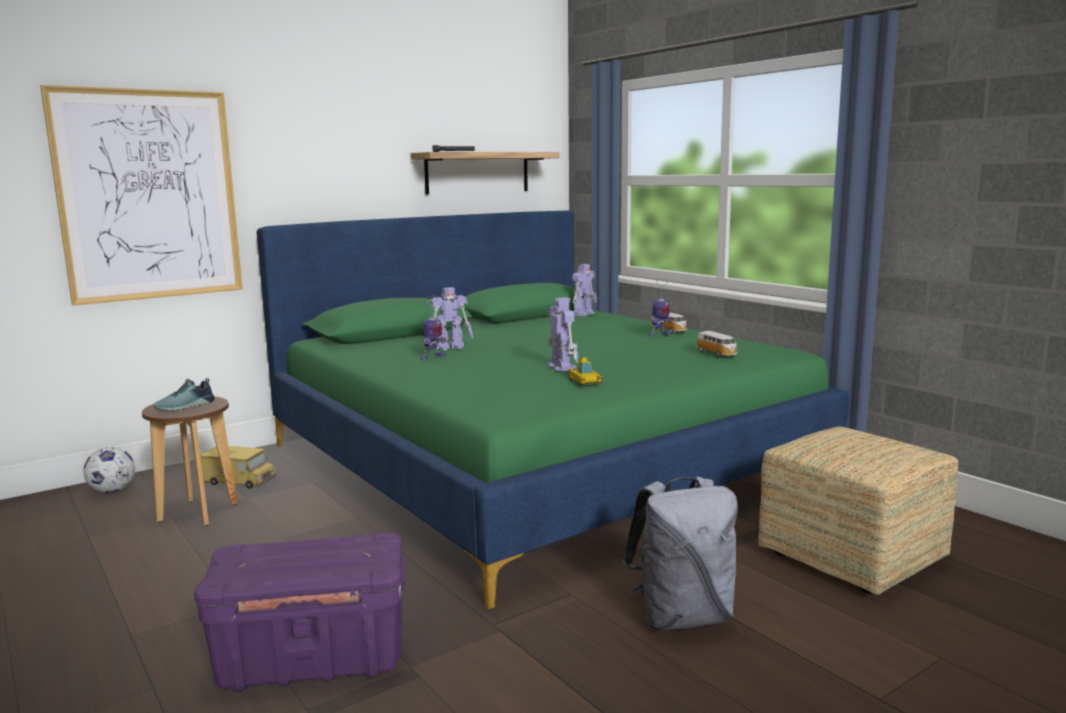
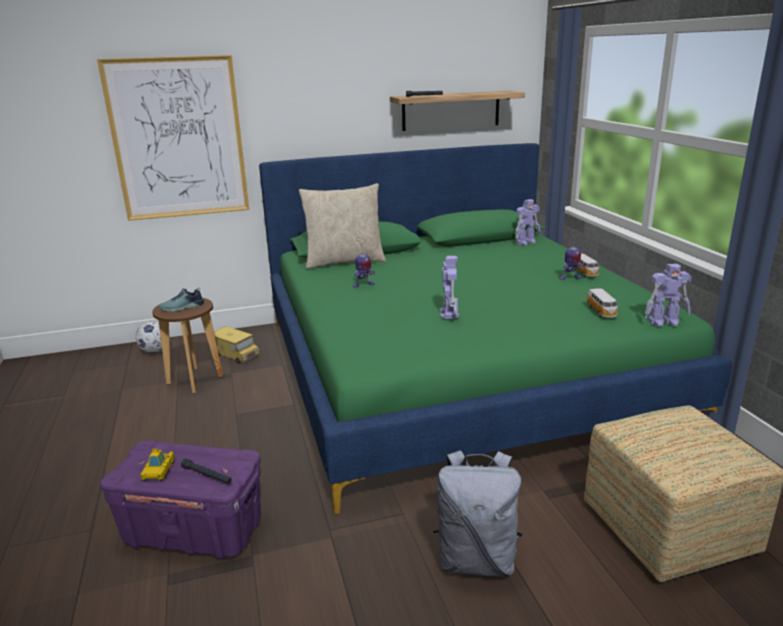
camera: 20 degrees right, 10 degrees up
(348, 561) = (207, 475): none -> black flashlight
(386, 342) = (344, 261): none -> beige pillow
(450, 347) = (386, 274): toy robot -> toy robot (664, 322)
(584, 381) = (455, 334): toy car -> toy car (158, 470)

